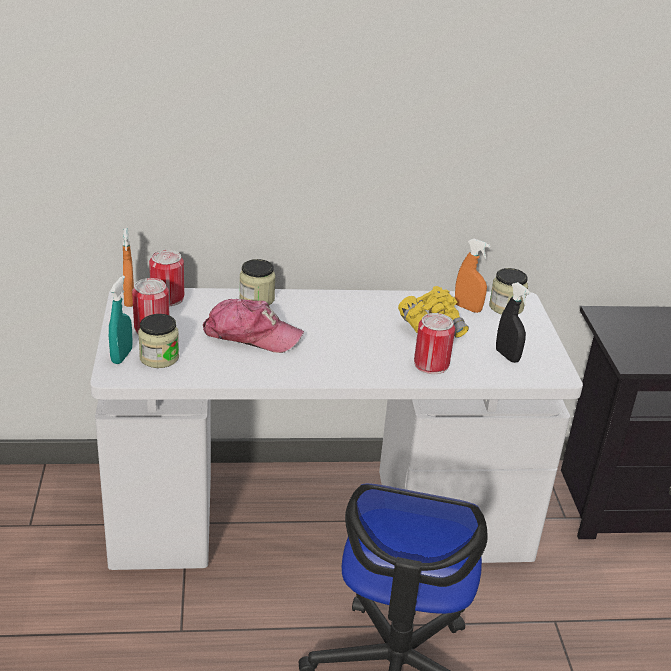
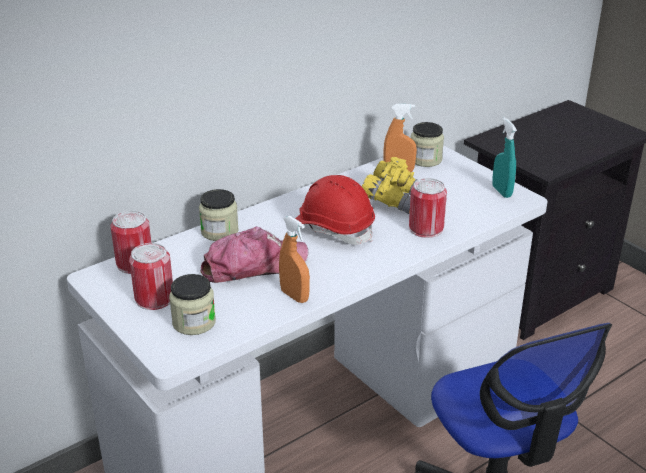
camera: 30 degrees left, 0 degrees up
(121, 356) = (156, 337): turquoise spray bottle -> turquoise spray bottle (501, 191)
(129, 301) = (100, 281): orange spray bottle -> orange spray bottle (294, 296)
(351, 332) = (333, 228): none -> red hard hat
(507, 356) = (471, 198): black spray bottle -> none

